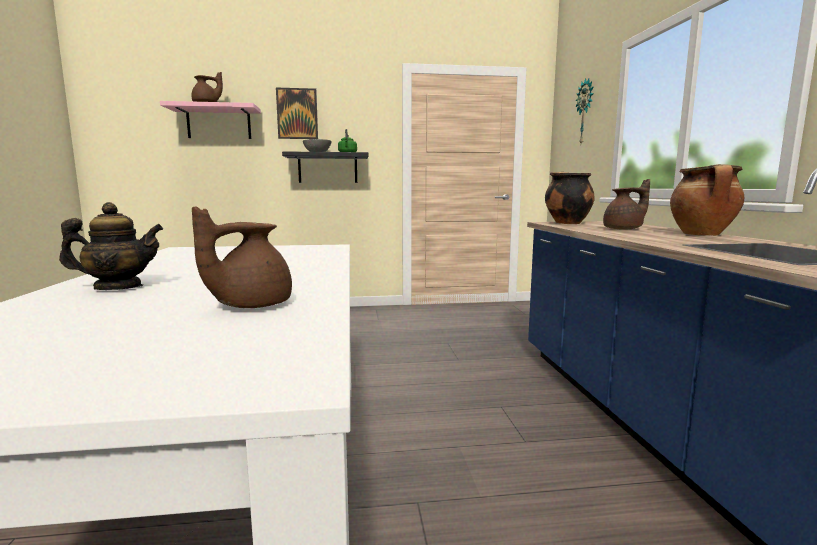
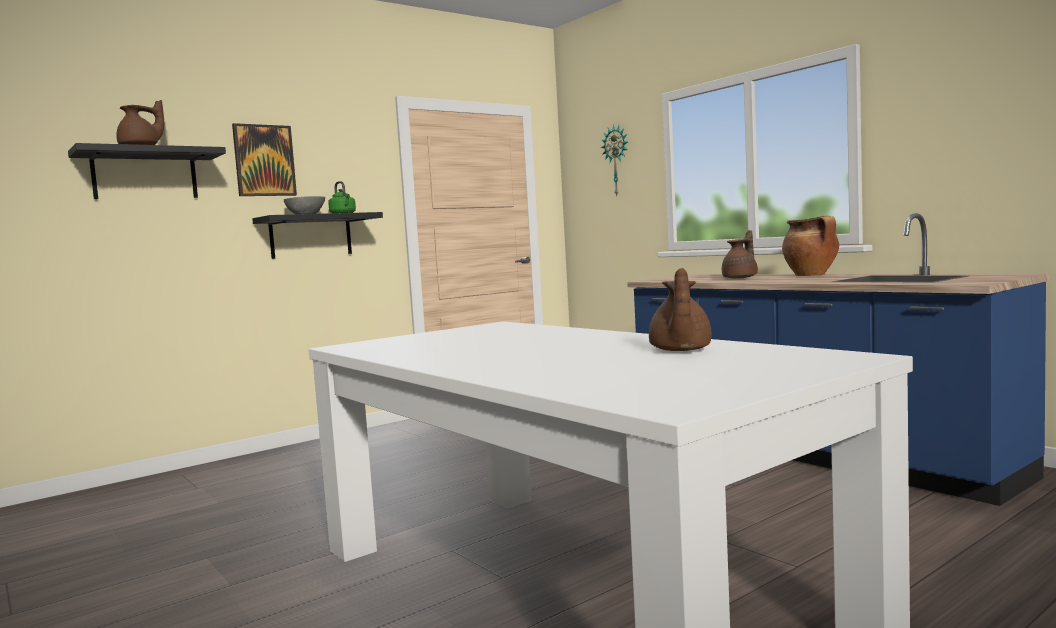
camera: 30 degrees left, 5 degrees down
(118, 288) = (512, 363): teapot -> none
(219, 123) = (145, 175): pink shelf -> black shelf
(566, 223) = (669, 279): cooking pot -> none

